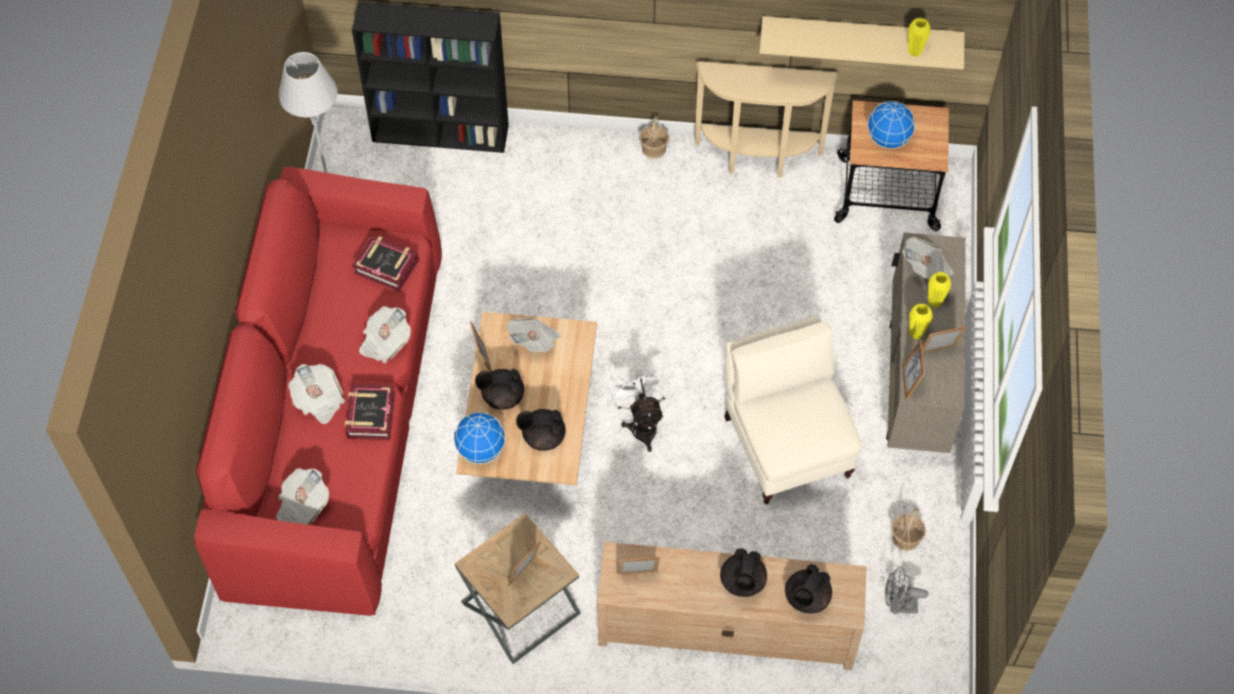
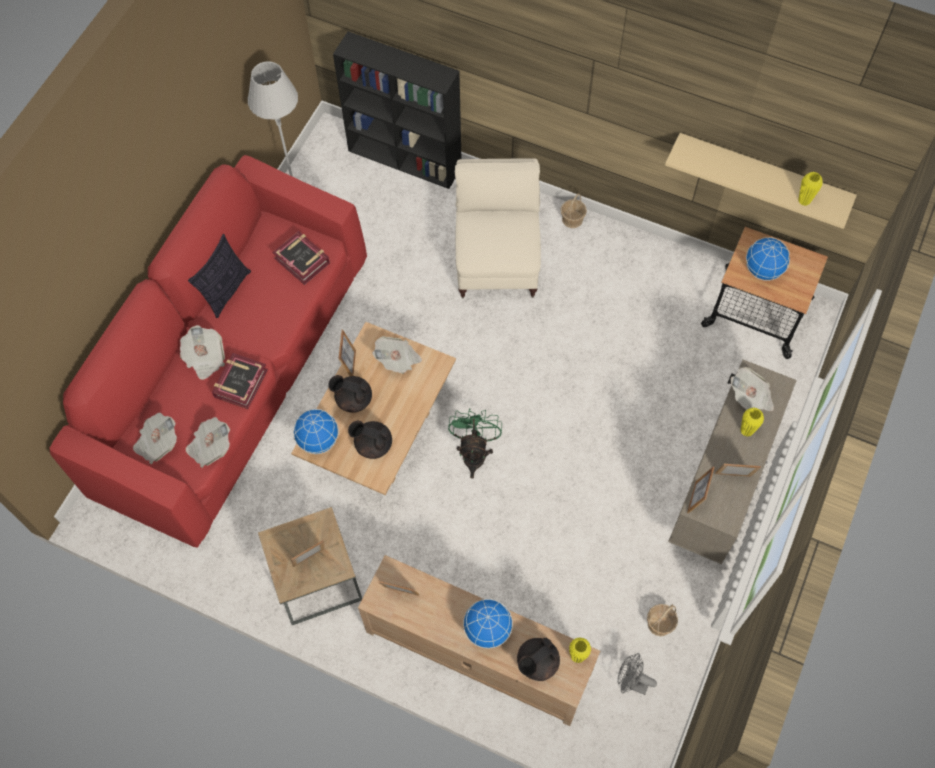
camera: 20 degrees right, 5 degrees up
(312, 322) = (226, 291): none -> pillow
(385, 342) = (276, 324): newspaper -> newspaper (210, 447)
(642, 424) = (474, 453): white fan -> green fan
(742, 582) = (487, 630): black teapot -> globe
(757, 160) = (655, 253): beige console table -> none
(786, 444) = (588, 507): beige armchair -> beige armchair (497, 259)
(916, 333) = (719, 455): yellow vase -> yellow vase (577, 656)

